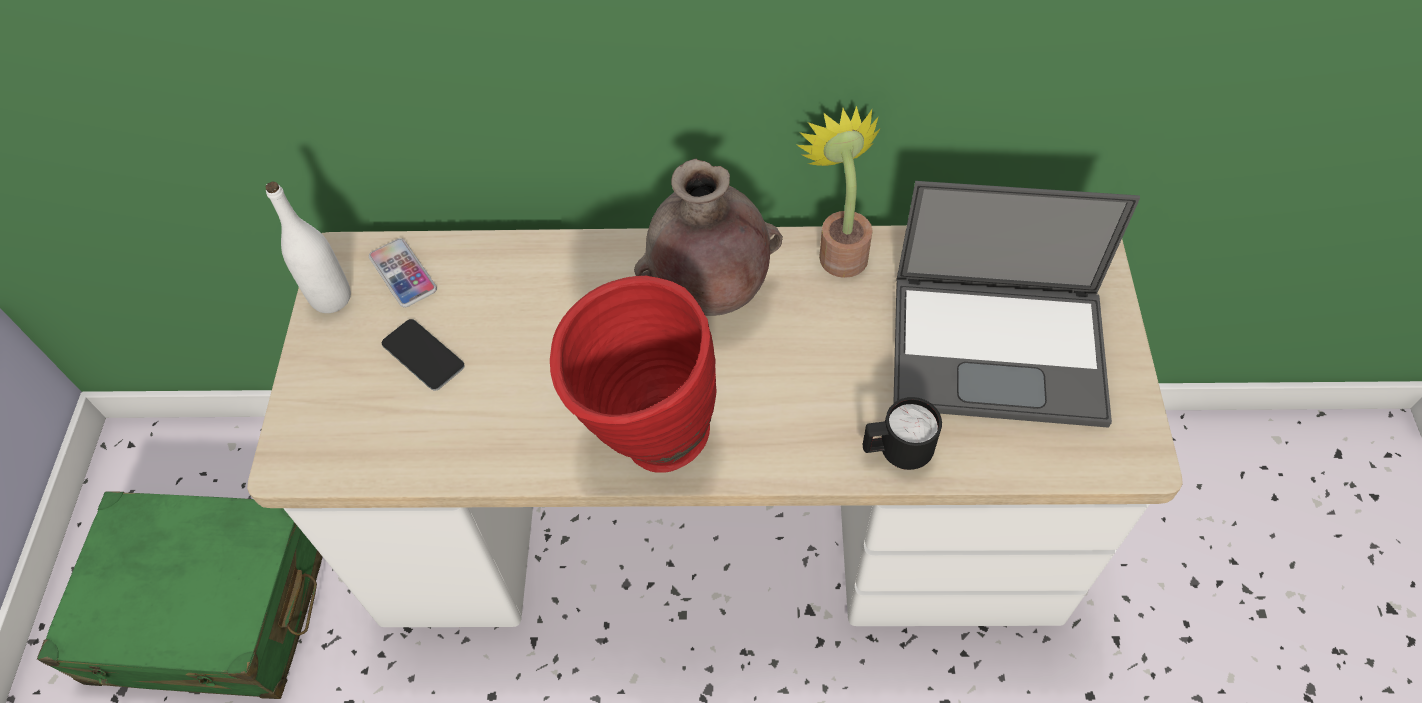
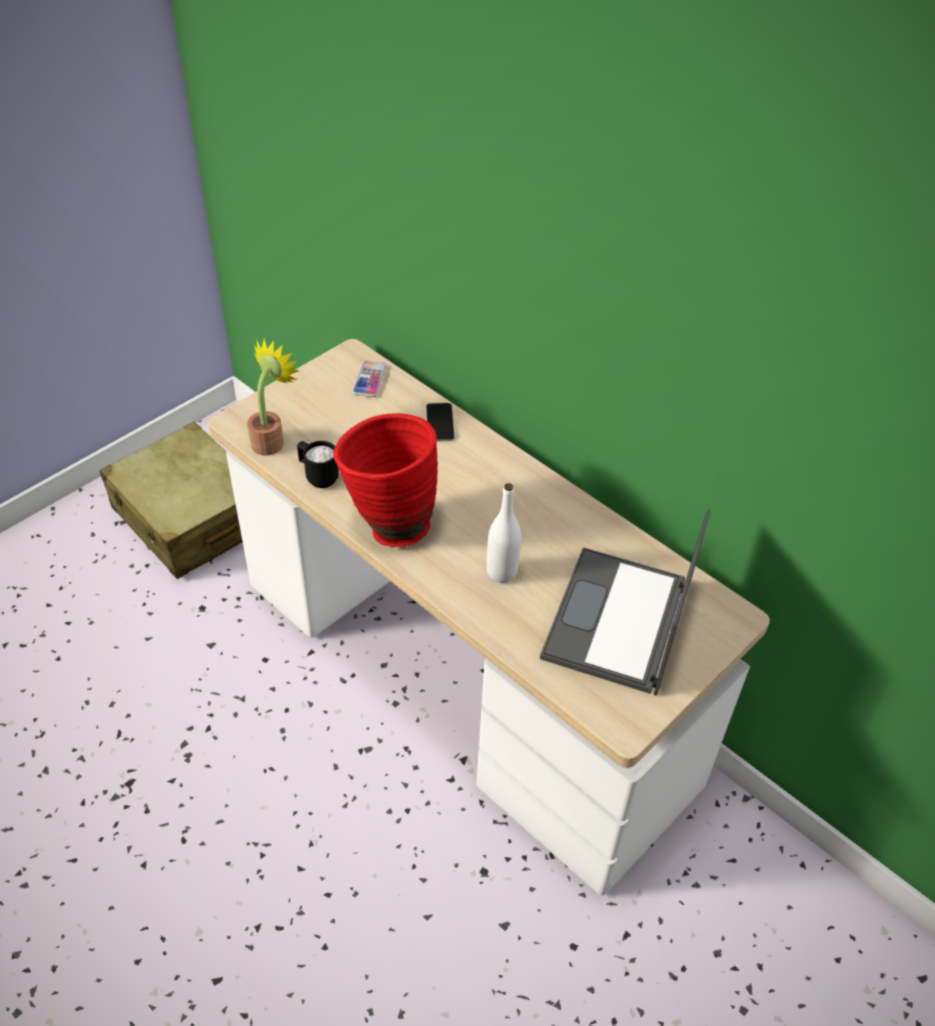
camera: 40 degrees right, 10 degrees down
(212, 609) = (191, 518): green suitcase -> beige suitcase
(331, 298) = (328, 368): white bottle -> white bottle (502, 572)
(423, 355) = (337, 419): phone -> phone (440, 422)
(709, 294) = (498, 488): brown vase -> none
(840, 249) = (591, 516): potted plant -> potted plant (271, 440)
(896, 452) = (499, 622): black mug -> black mug (318, 477)
(1000, 348) = (618, 622): laptop -> laptop turned 60 degrees clockwise

